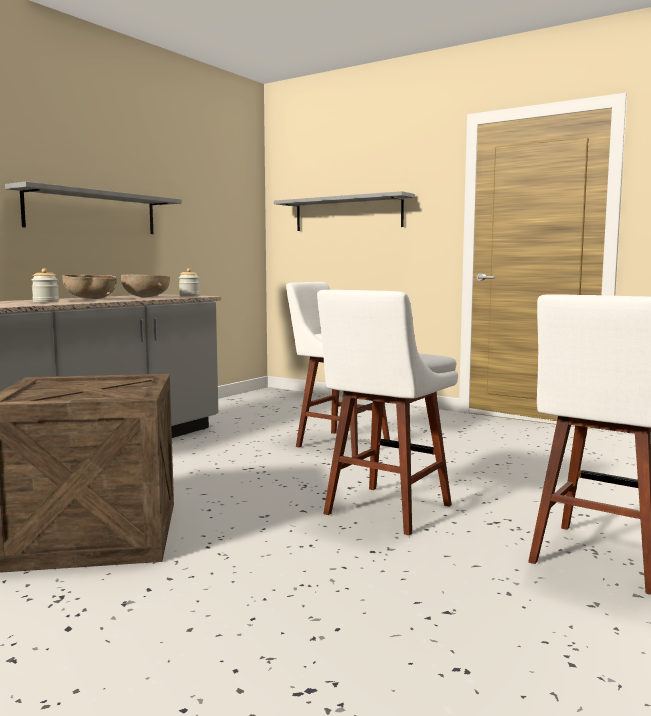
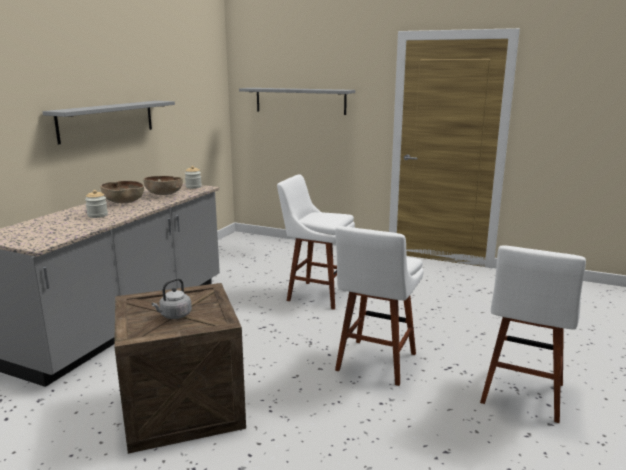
camera: 10 degrees left, 10 degrees up
(80, 390) = (174, 316): none -> grey kettle

